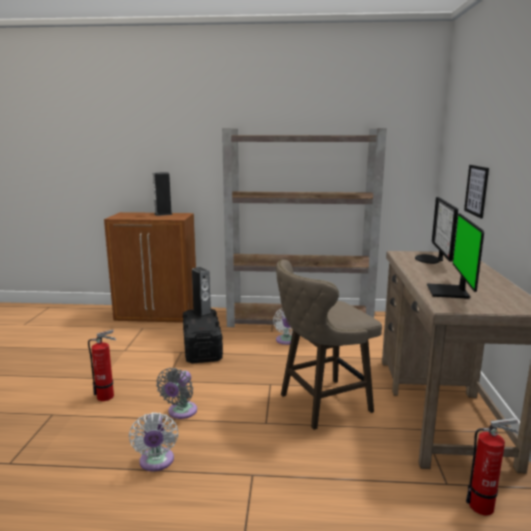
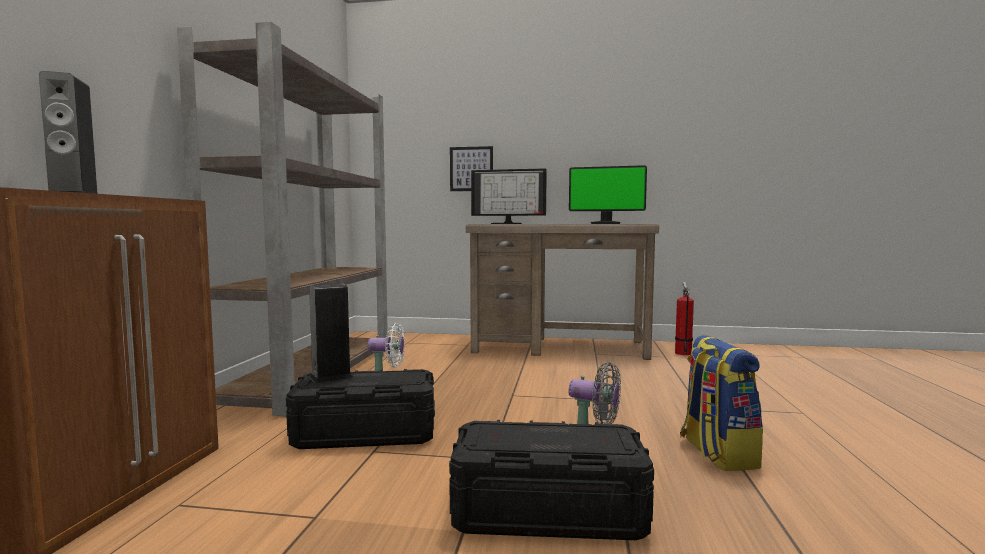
camera: 85 degrees left, 10 degrees down
(107, 396) = (547, 512): fire extinguisher -> black storage box
(156, 462) = (716, 453): white fan -> backpack
(321, 404) = (558, 378): beige stool -> none

